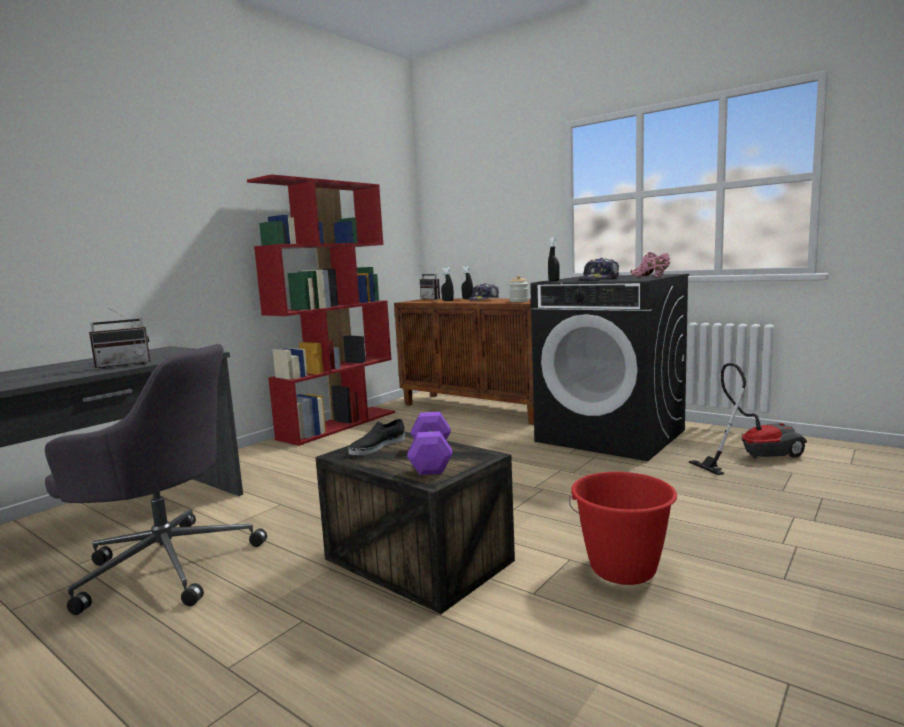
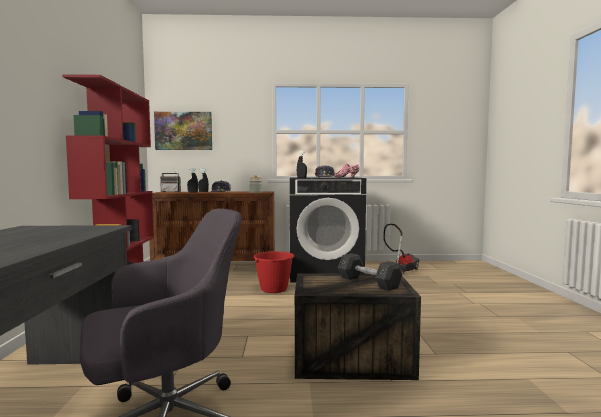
camera: 40 degrees left, 5 degrees down
(124, 365) = (54, 239): radio -> none
(377, 446) = (318, 283): black shoe -> none
(431, 458) = (368, 282): purple dumbbell -> grey dumbbell
(456, 213) = (183, 131): none -> picture
(622, 569) = (446, 330): red bucket -> red bucket (274, 289)

